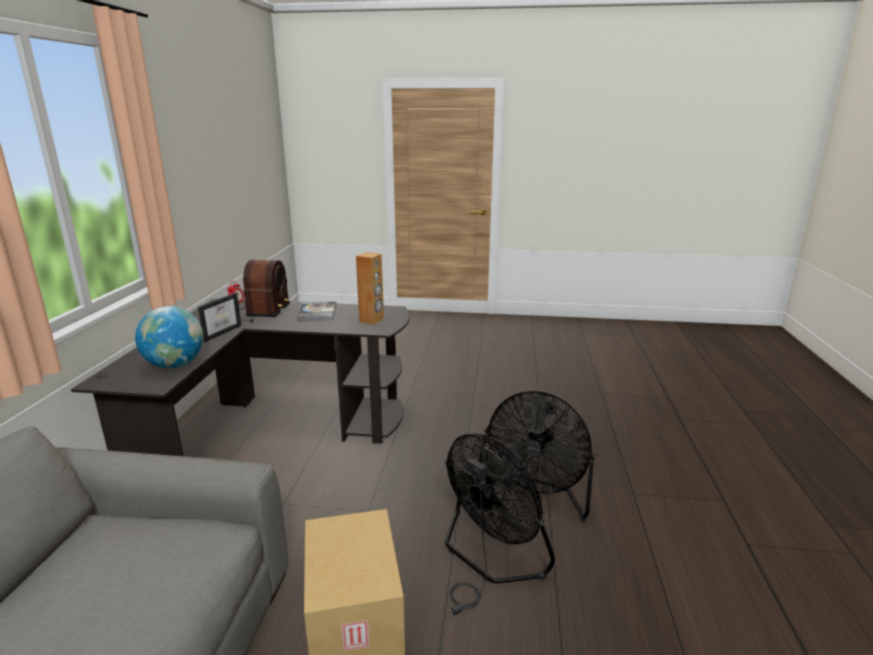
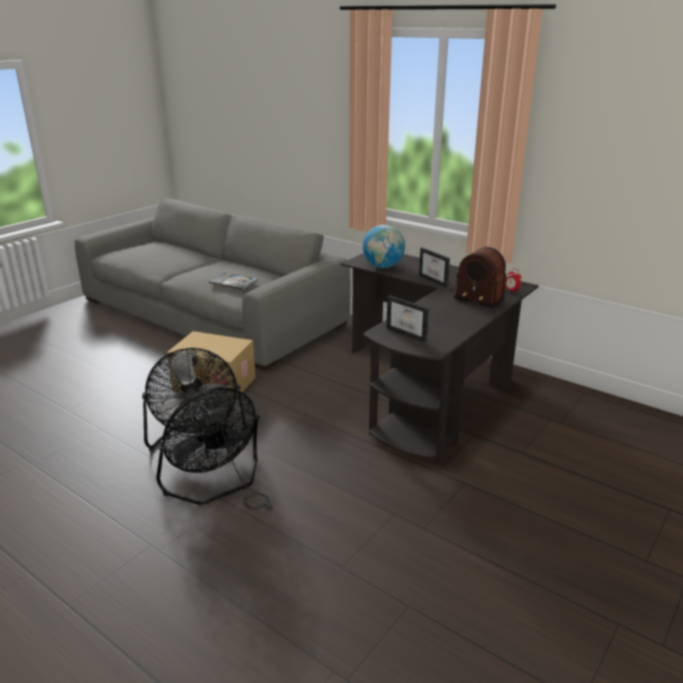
camera: 120 degrees right, 5 degrees up
(317, 312) = (457, 316): book -> book (233, 282)
(372, 320) = (409, 333): brown speaker -> picture frame

